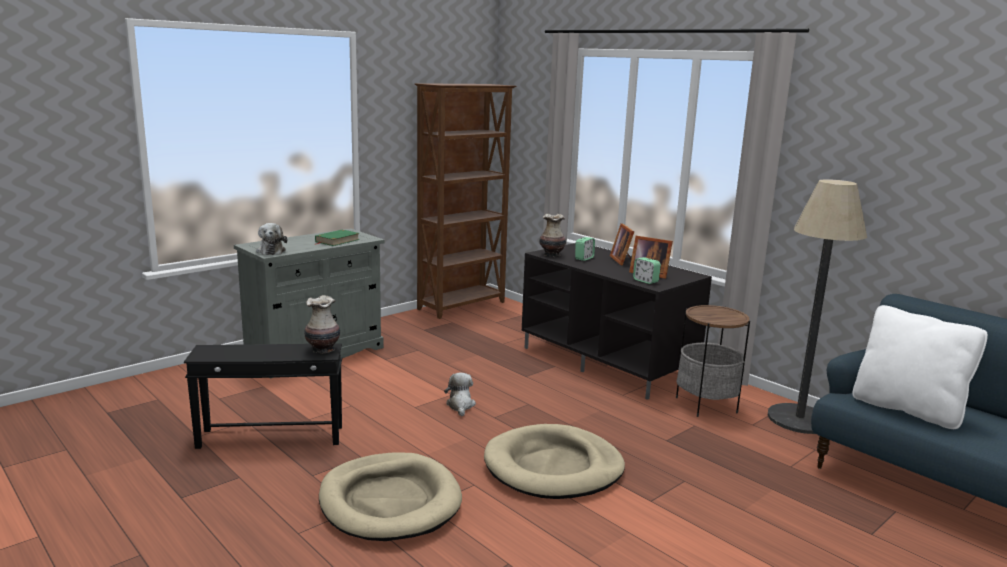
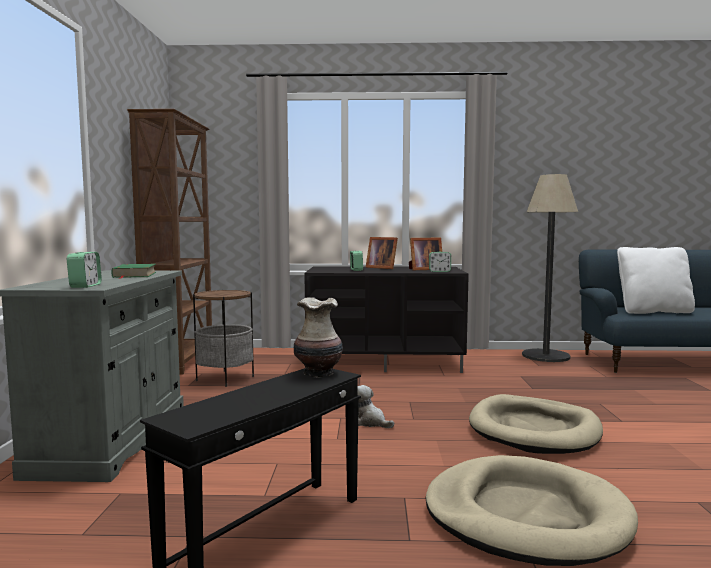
camera: 45 degrees left, 10 degrees down
(271, 251) = (85, 286): plush toy -> alarm clock
(552, 255) = (328, 271): vase -> none
(706, 405) = (495, 364): side table -> side table (225, 378)

